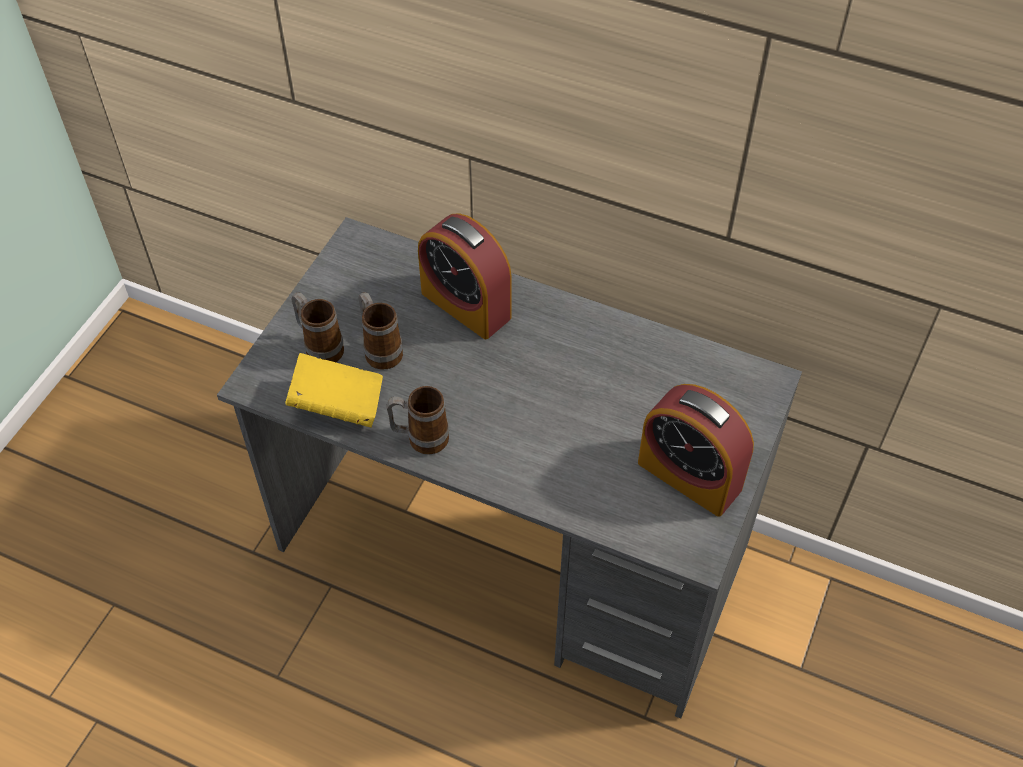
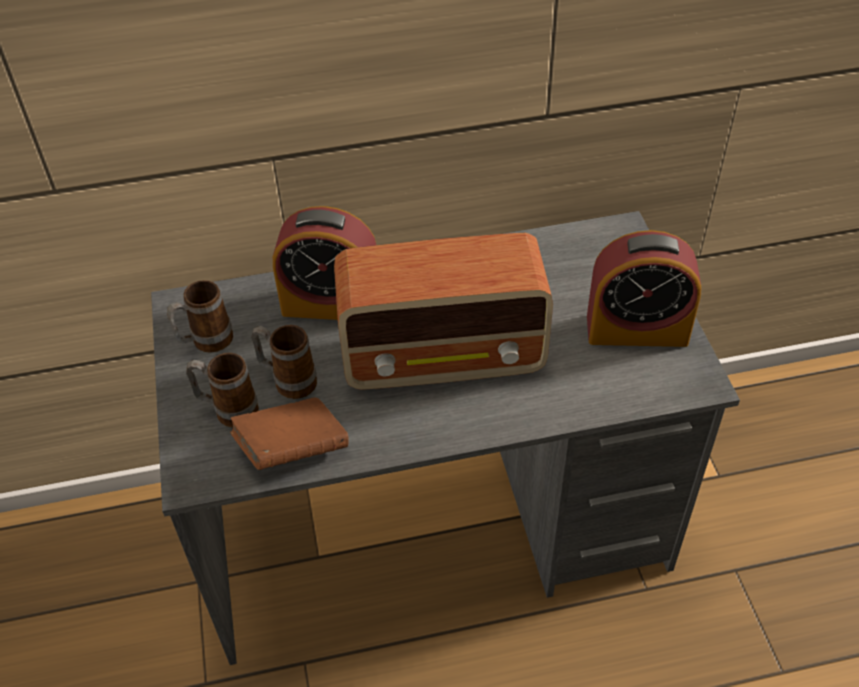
camera: 35 degrees left, 5 degrees down
(337, 405) = (292, 449): yellow book -> brown book
(420, 438) = (395, 432): mug -> mug (205, 342)
(512, 402) = (445, 357): none -> radio

